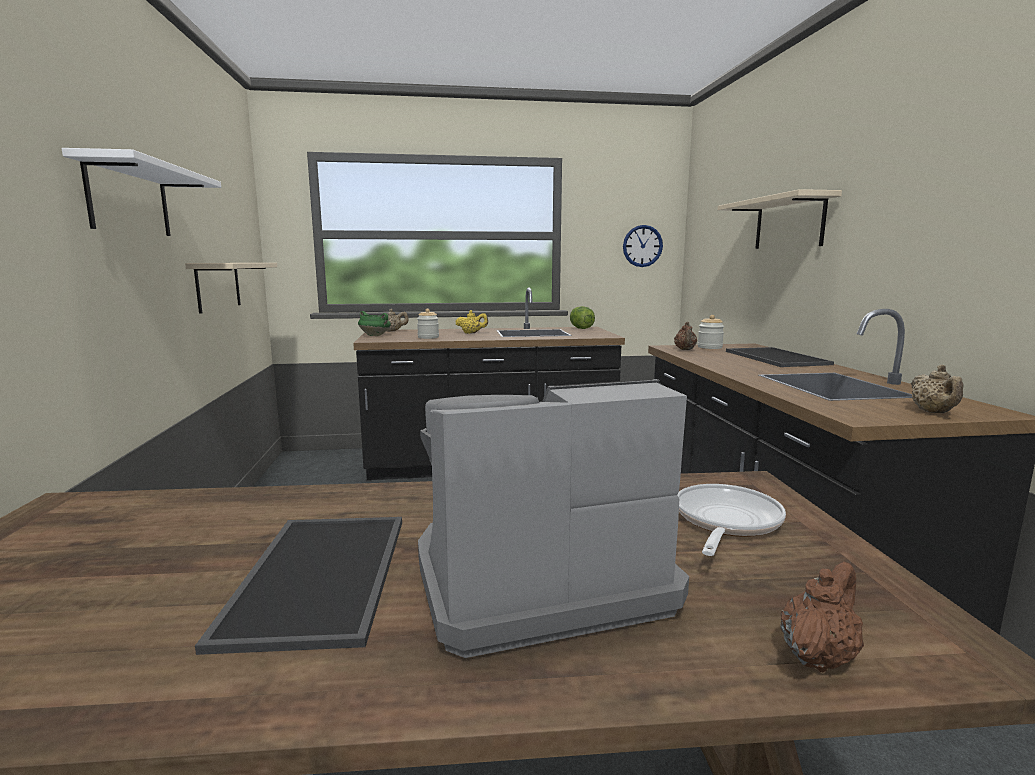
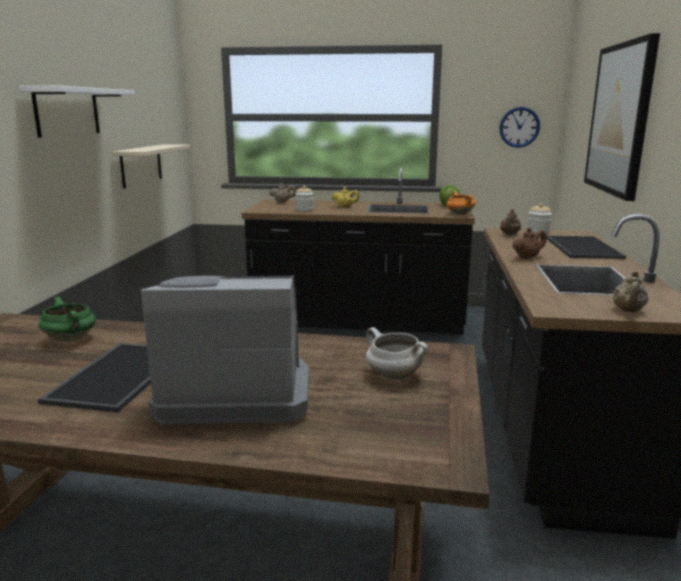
camera: 15 degrees right, 5 degrees up
(375, 335) = (265, 206): green cooking pot -> green cooking pot (71, 339)
(604, 335) = (459, 214): none -> orange cooking pot
(725, 522) = (393, 376): frying pan -> white cooking pot
(789, 223) = (620, 119): beige shelf -> picture
(818, 655) = (354, 452): brown teapot -> brown teapot (527, 257)

